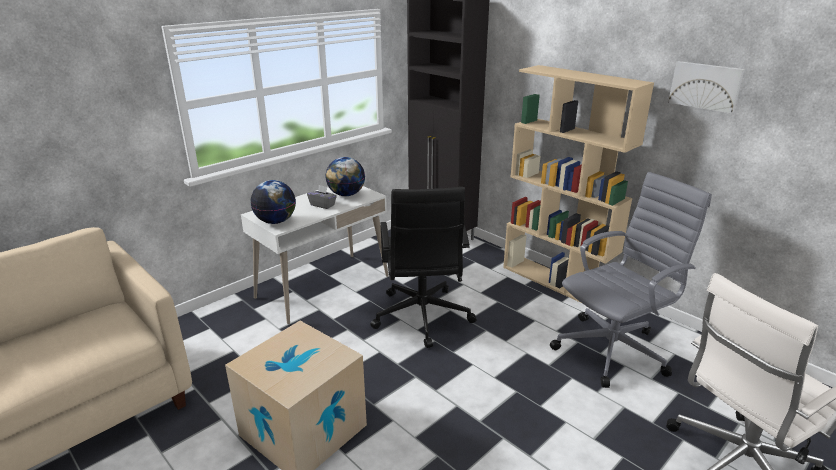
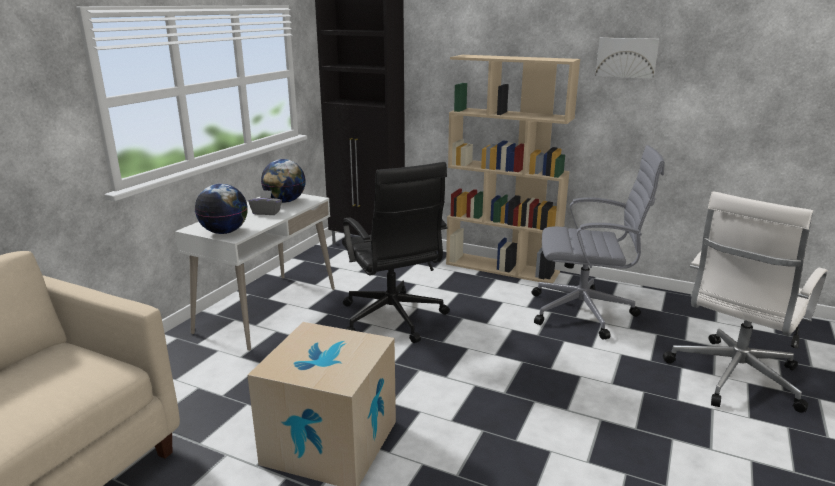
camera: 20 degrees left, 5 degrees down
(613, 349) = (585, 312): grey office chair -> grey office chair turned 60 degrees clockwise

